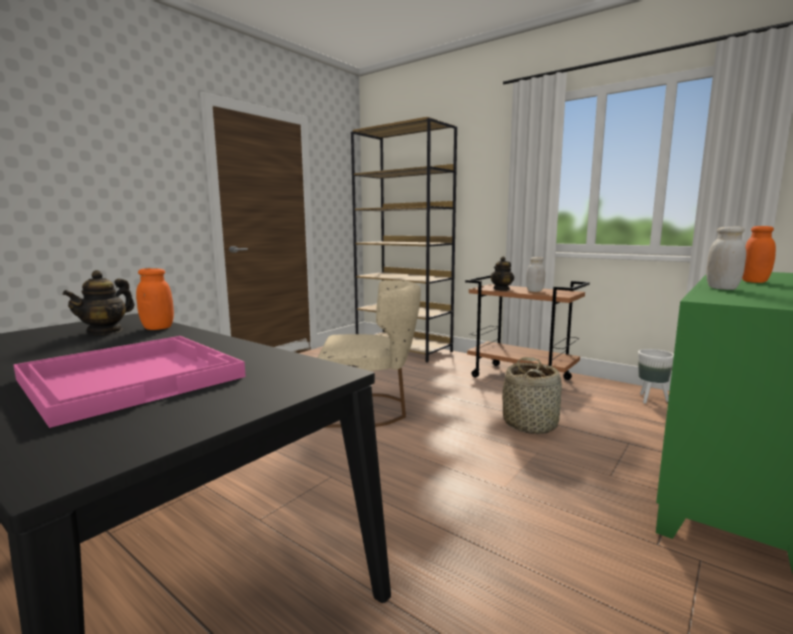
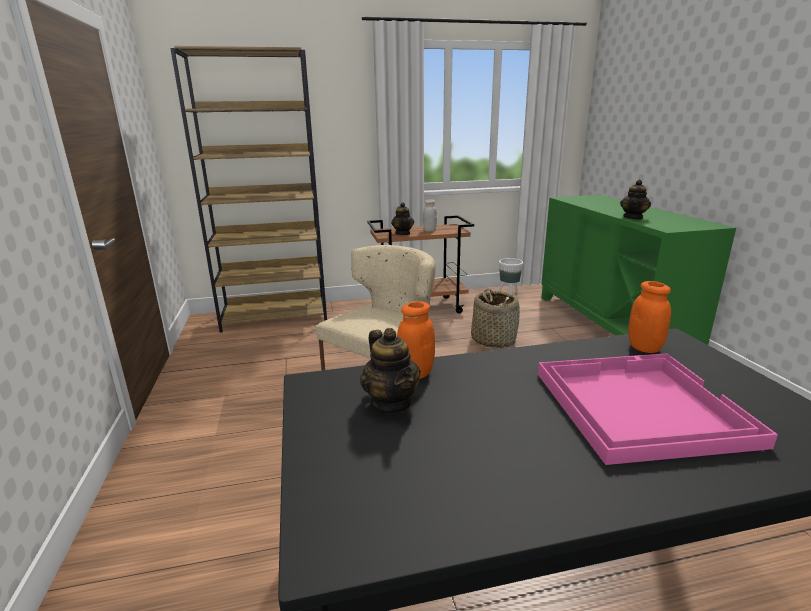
camera: 50 degrees left, 10 degrees up
(722, 288) = (633, 217): white jar -> teapot
(754, 282) = (615, 208): orange jar -> orange jar (644, 348)

